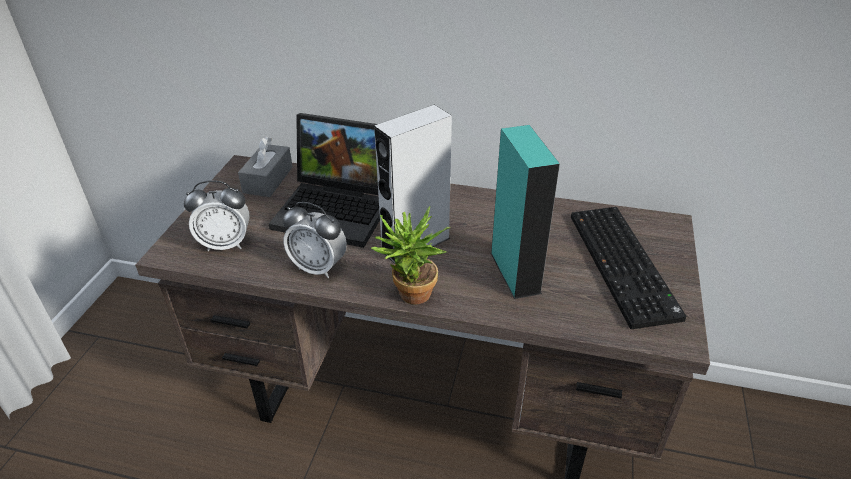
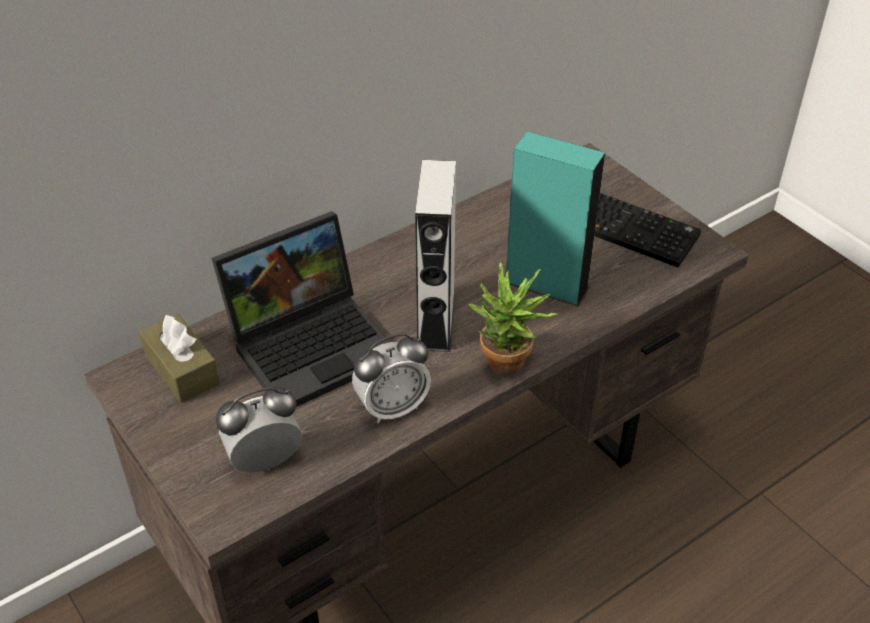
camera: 50 degrees left, 5 degrees up
(226, 244) = (265, 461): alarm clock -> alarm clock turned 150 degrees counterclockwise
(268, 180) = (182, 369): grey tissue box -> brown tissue box

